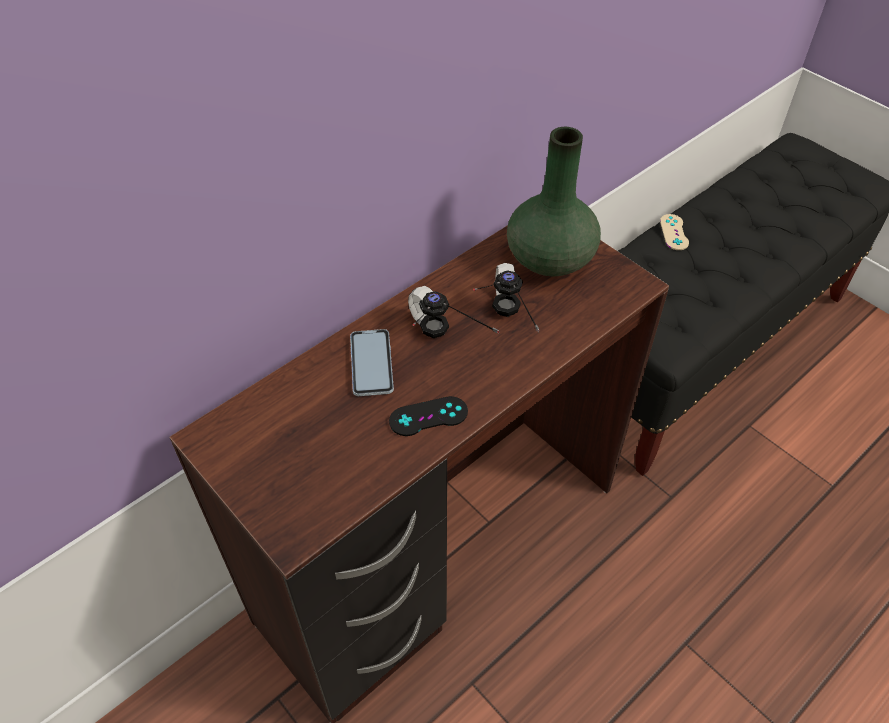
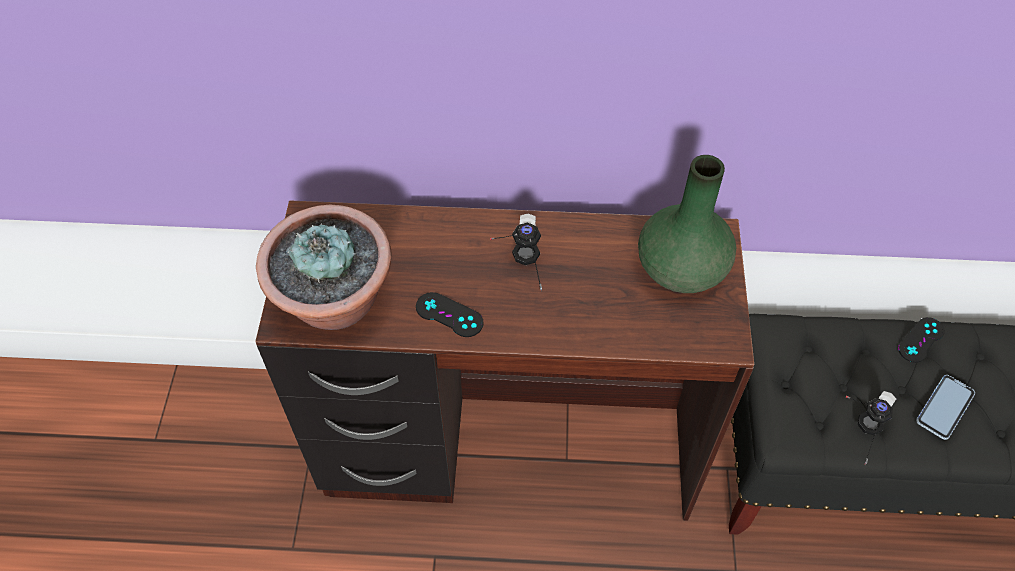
camera: 45 degrees right, 5 degrees up
(322, 484) = (336, 304): none -> potted plant
(371, 363) = (457, 248): phone -> phone (944, 407)
(499, 324) = (578, 289): headphones -> headphones (853, 433)
(674, 232) = (921, 340): beige game controller -> black game controller

